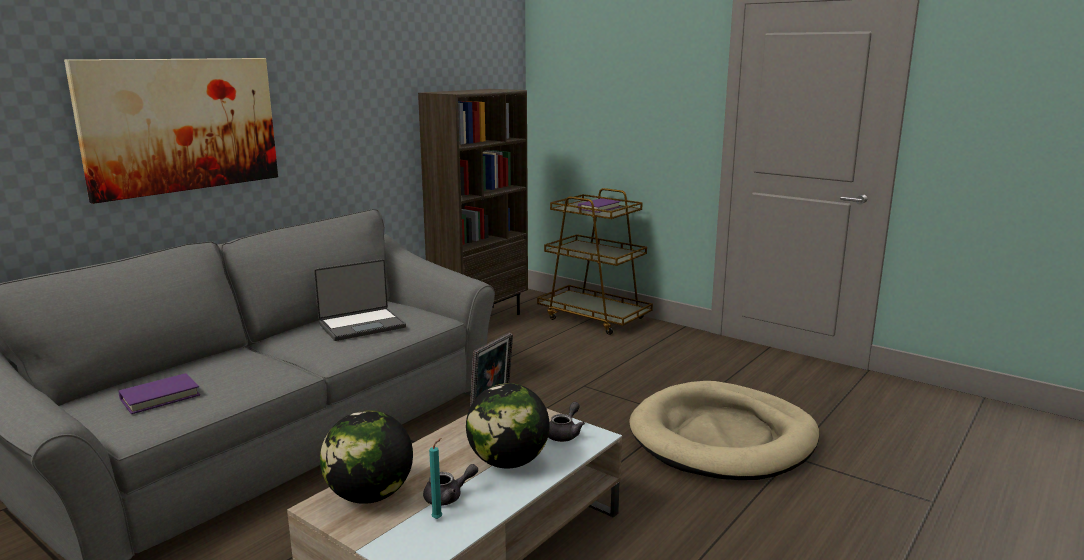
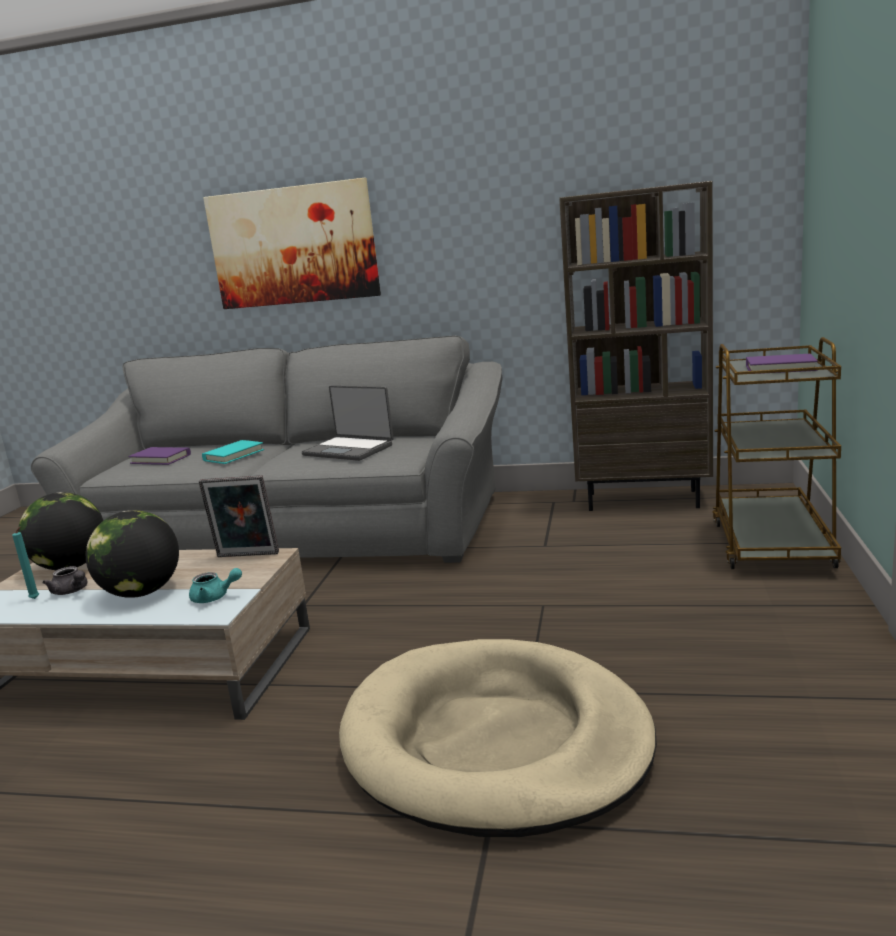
camera: 65 degrees right, 0 degrees up
(251, 364) = (233, 455): none -> turquoise book
(565, 434) = (215, 597): grey teapot -> turquoise teapot

